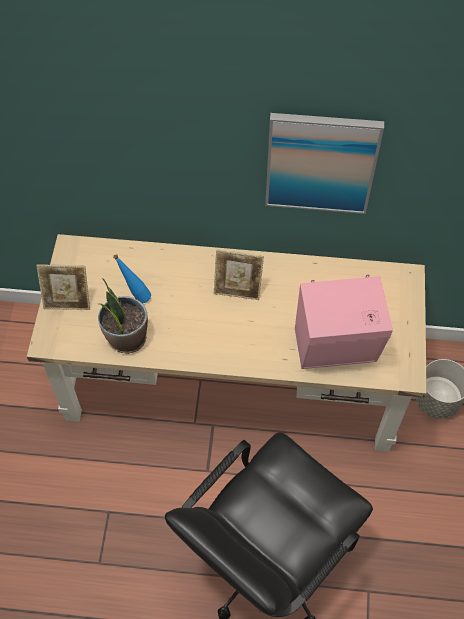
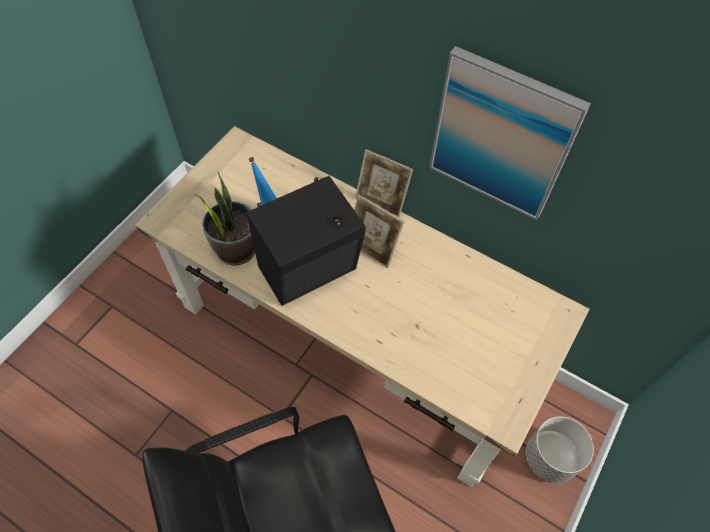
camera: 25 degrees right, 0 degrees up
(68, 301) = (204, 191): picture frame -> picture frame (381, 202)
(199, 328) = (311, 271): none -> black speaker
(337, 348) = (442, 356): pink speaker -> none

